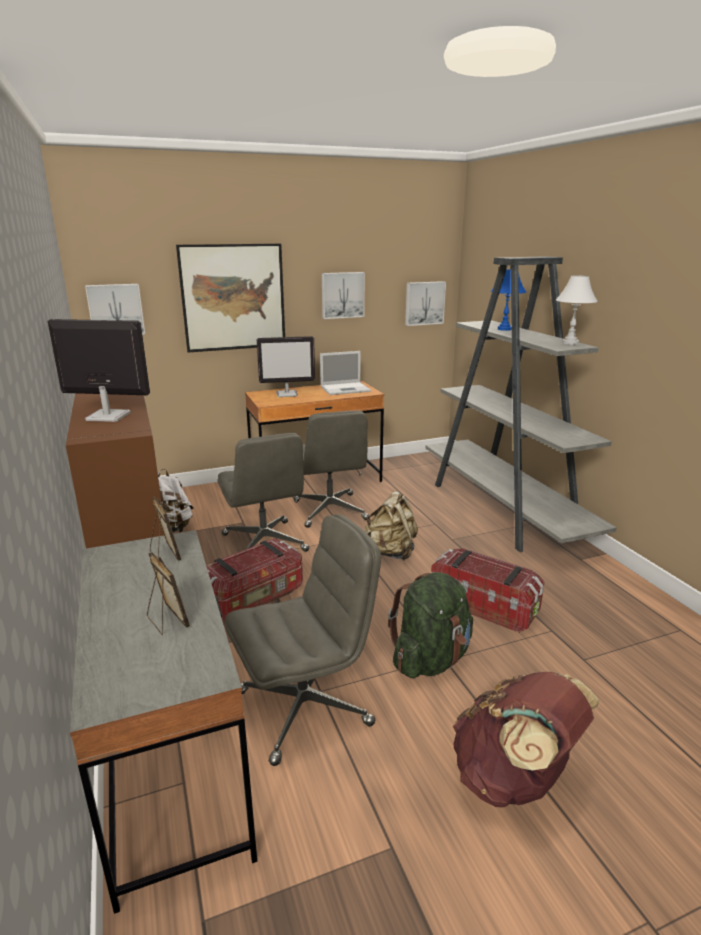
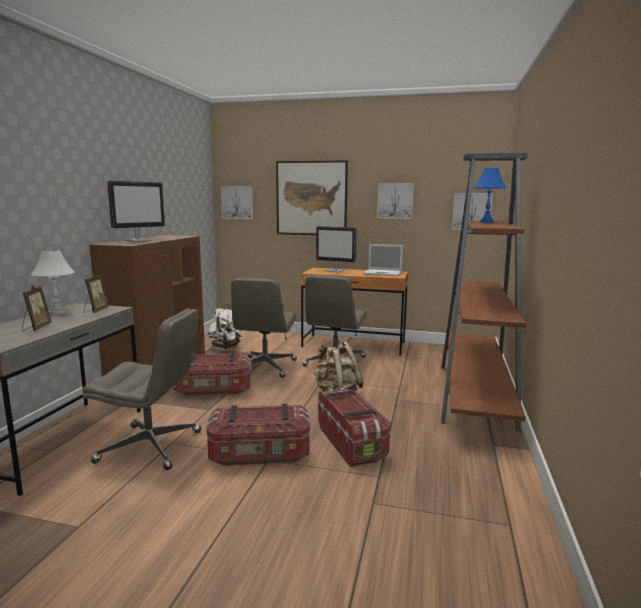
camera: 35 degrees right, 10 degrees down
(107, 416) = (138, 240): monitor -> monitor turned 90 degrees clockwise
(430, 659) = (260, 455): green backpack -> storage box
(503, 510) = (475, 395): grey bookcase -> brown bookcase
(513, 779) = (196, 536): brown backpack -> none
(570, 343) = (507, 226): white table lamp -> white table lamp (57, 313)

